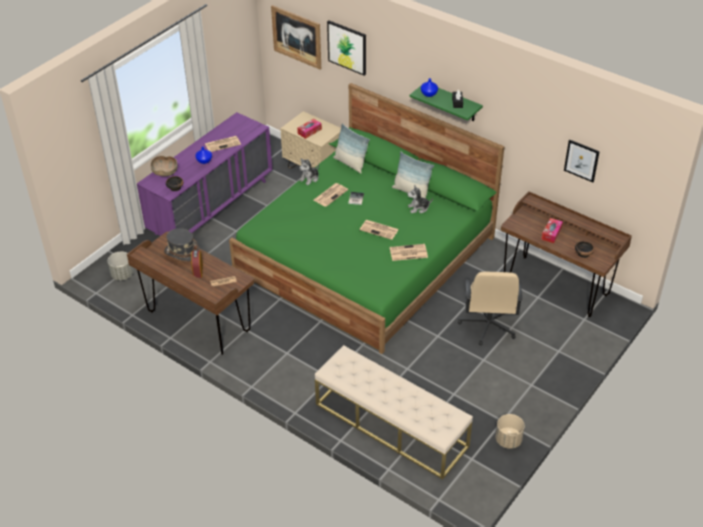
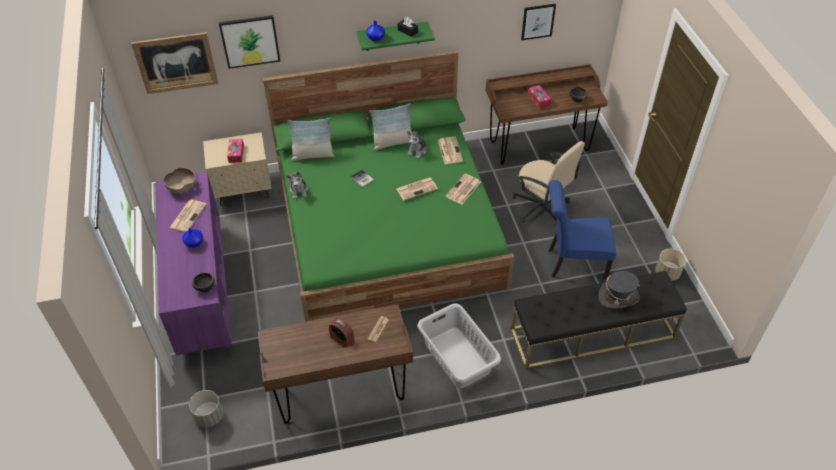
camera: 50 degrees left, 5 degrees up
(165, 172) = (172, 281): brown bowl -> brown bowl (182, 187)
(182, 252) = (302, 337): grey hat -> grey hat (618, 297)
(286, 362) = (457, 358): none -> grey laundry basket
(330, 195) = (337, 191): newspaper -> newspaper (449, 150)
(390, 425) = (592, 333): beige bench -> black bench
(450, 376) = (572, 263): none -> blue chair

